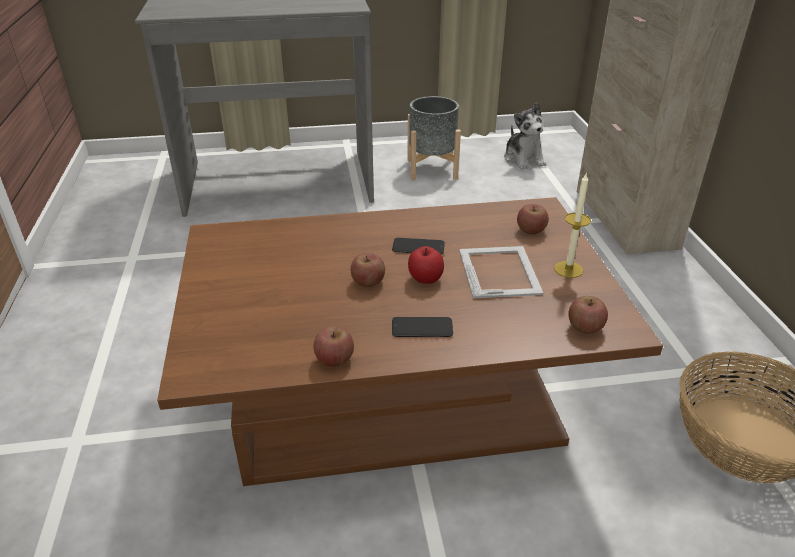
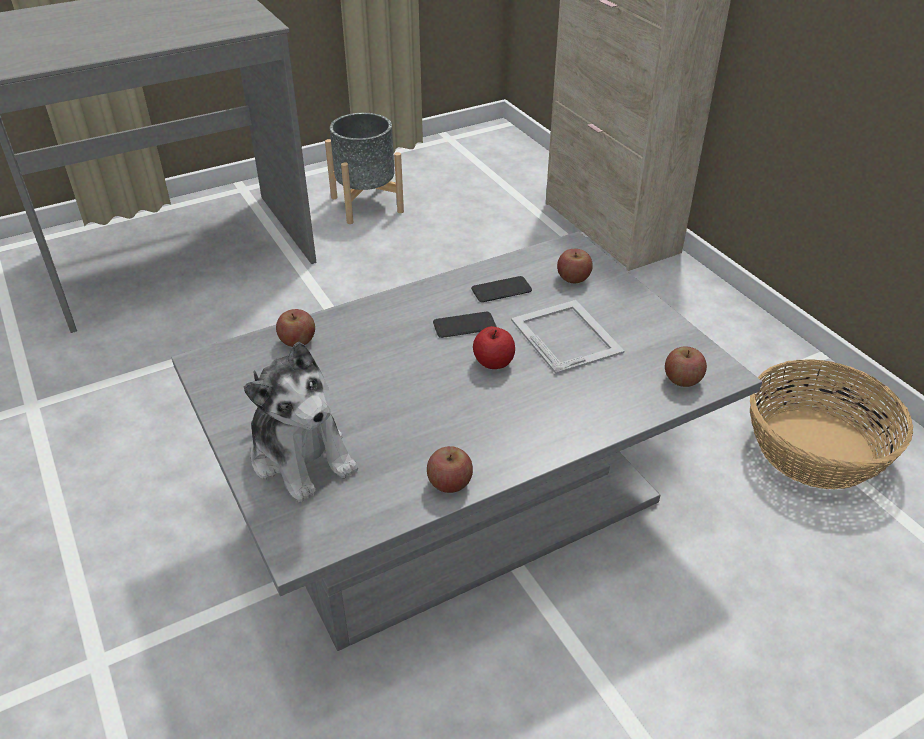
camera: 20 degrees left, 5 degrees up
(368, 282) = (433, 381): apple -> apple (297, 341)
(397, 399) = (462, 501): brown coffee table -> grey coffee table
(422, 328) = (522, 422): phone -> phone (501, 290)
(523, 159) = (469, 172): plush toy -> plush toy (301, 456)
(568, 269) = (634, 317): candle -> none

